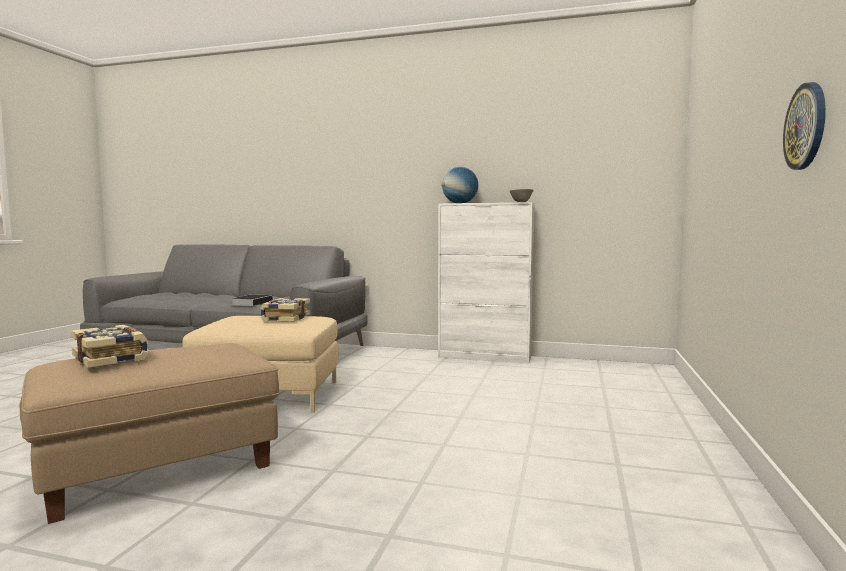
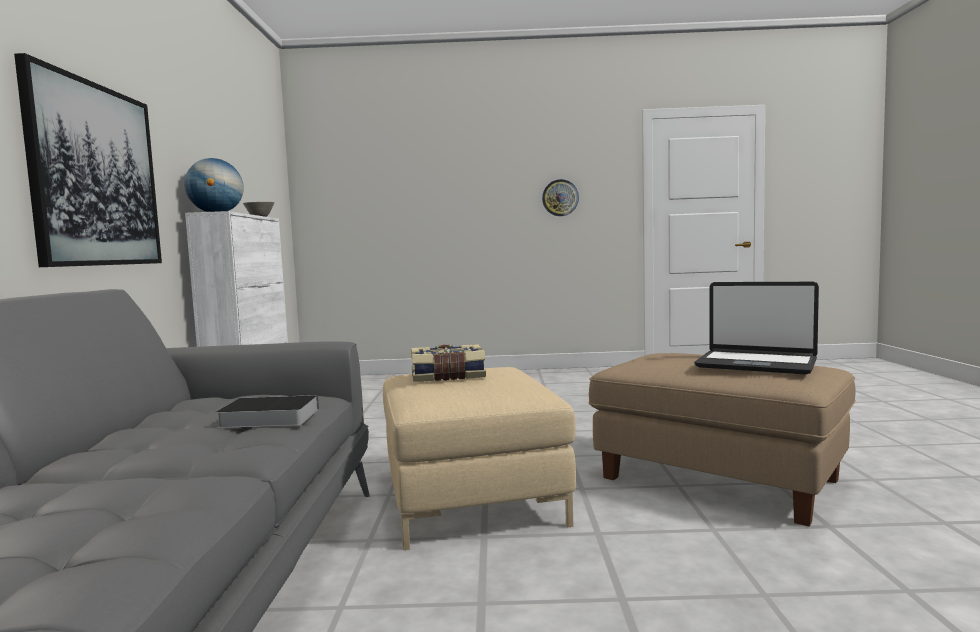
camera: 105 degrees left, 0 degrees up
(111, 358) = (756, 364): book -> laptop
(376, 192) = (95, 175): none -> picture

